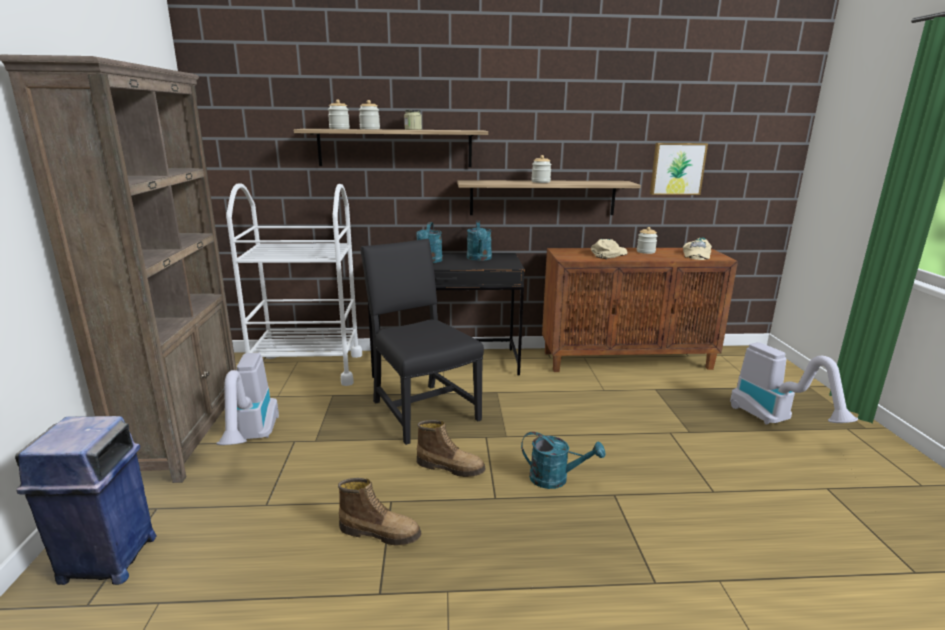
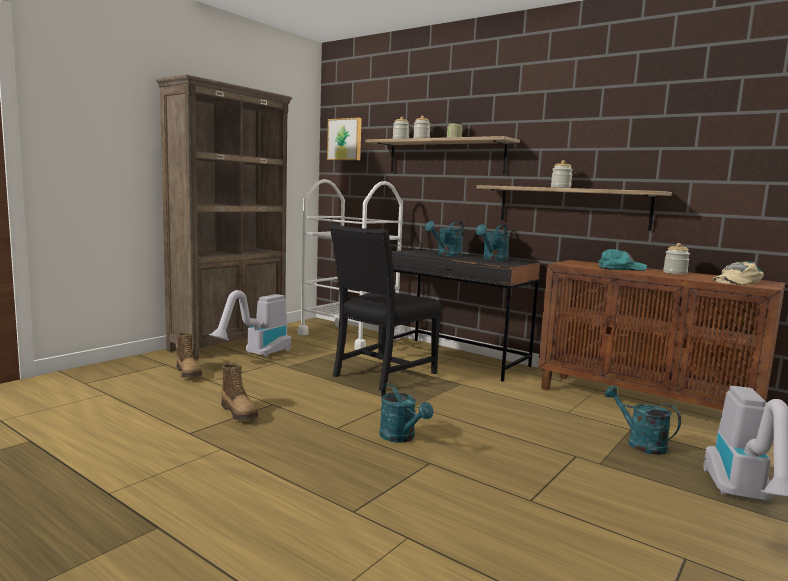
camera: 40 degrees right, 10 degrees down
(107, 560) = (116, 373): blue trash can -> none
(421, 410) = (381, 374): black chair -> black chair turned 150 degrees counterclockwise
(451, 467) = (340, 405): boot -> boot (189, 373)
(609, 254) = (620, 268): beige cap -> turquoise cap
(677, 169) = (737, 179): picture -> picture (345, 139)
(678, 400) = (640, 443): none -> turquoise watering can

